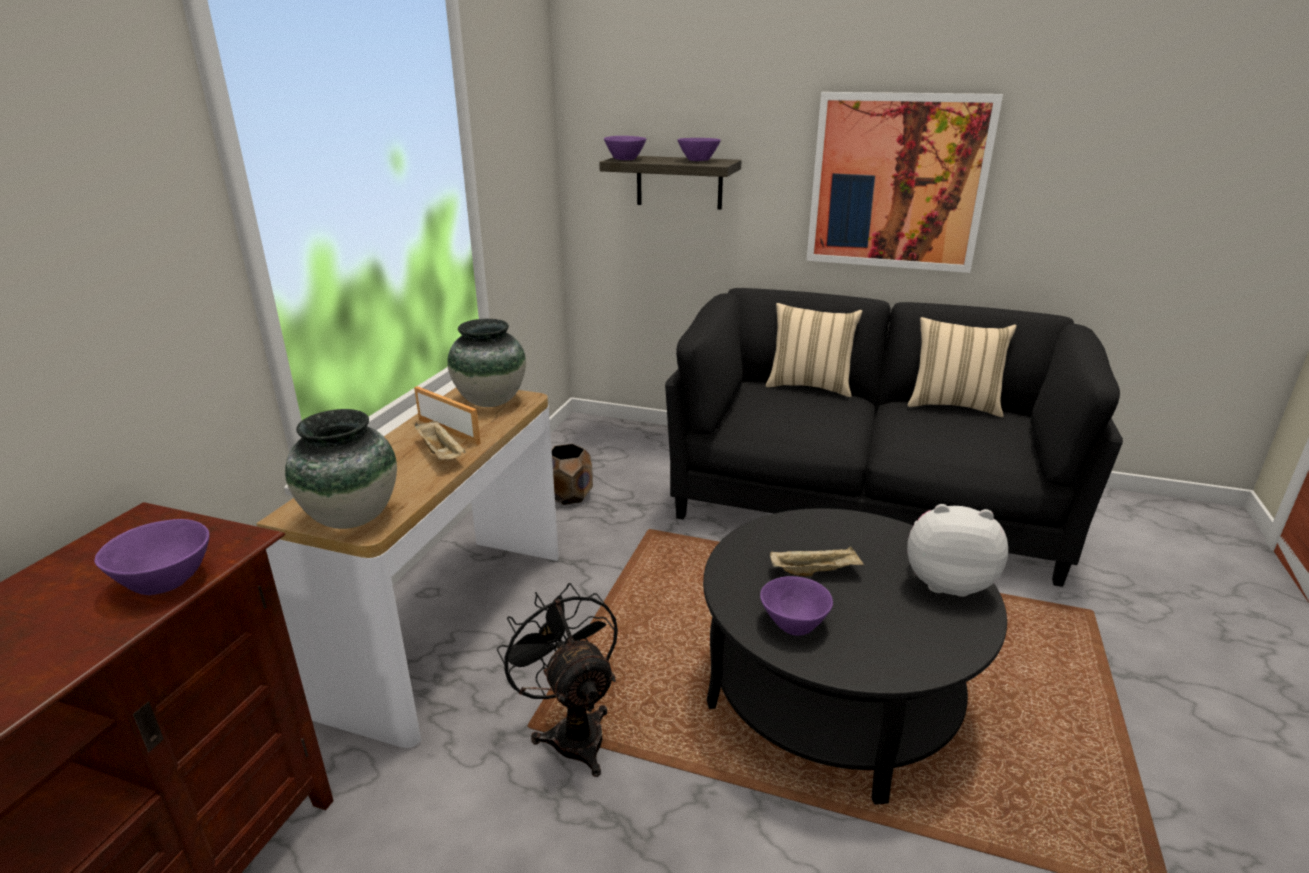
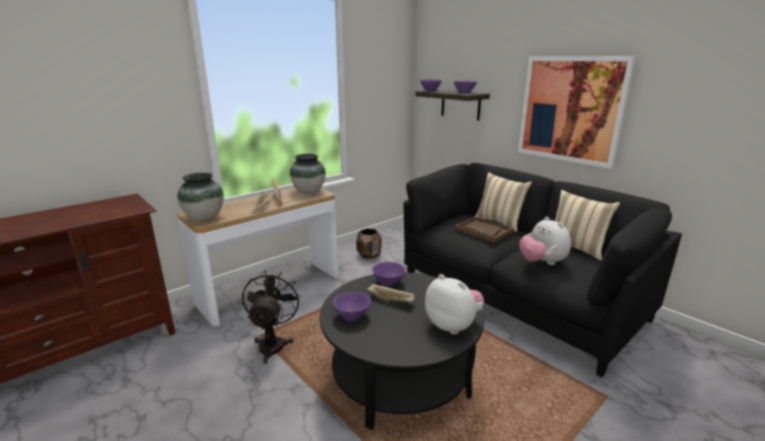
camera: 30 degrees right, 5 degrees down
(167, 583) = (107, 214): purple bowl -> purple bowl (388, 283)
(808, 407) = (483, 231): none -> brown tray
(943, 440) = (542, 262): none -> plush toy

